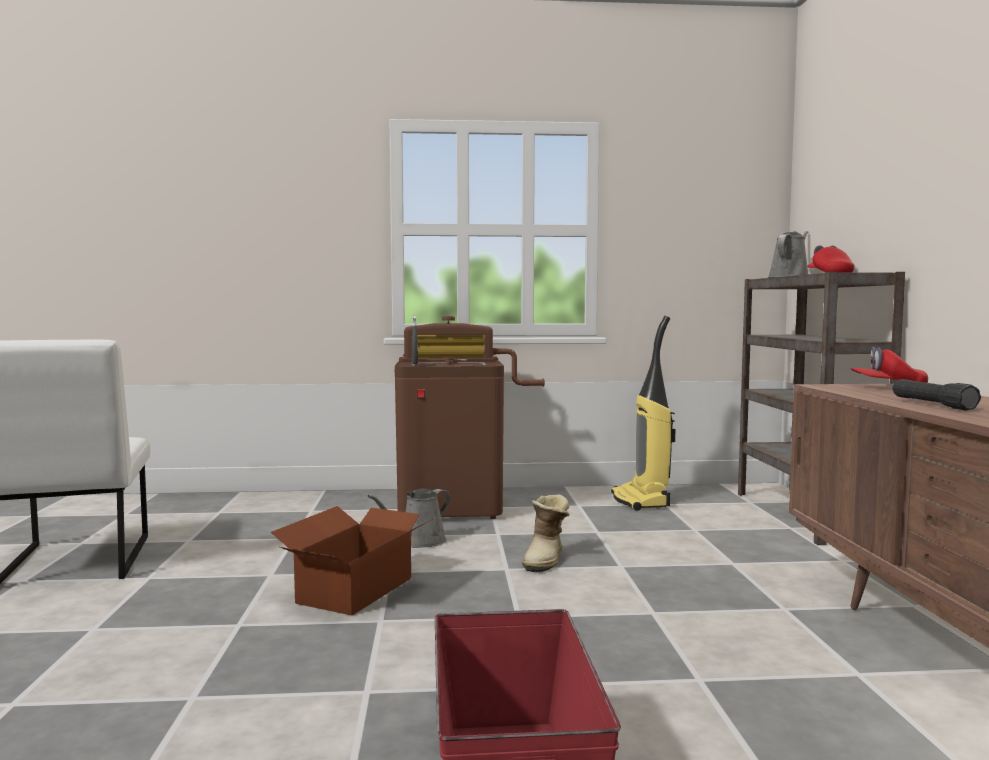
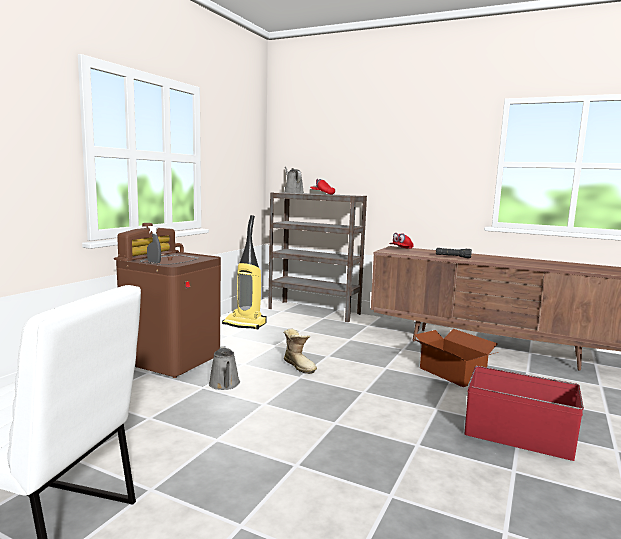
camera: 60 degrees left, 5 degrees up
(354, 590) = (282, 420): cardboard box -> cardboard box (451, 374)

